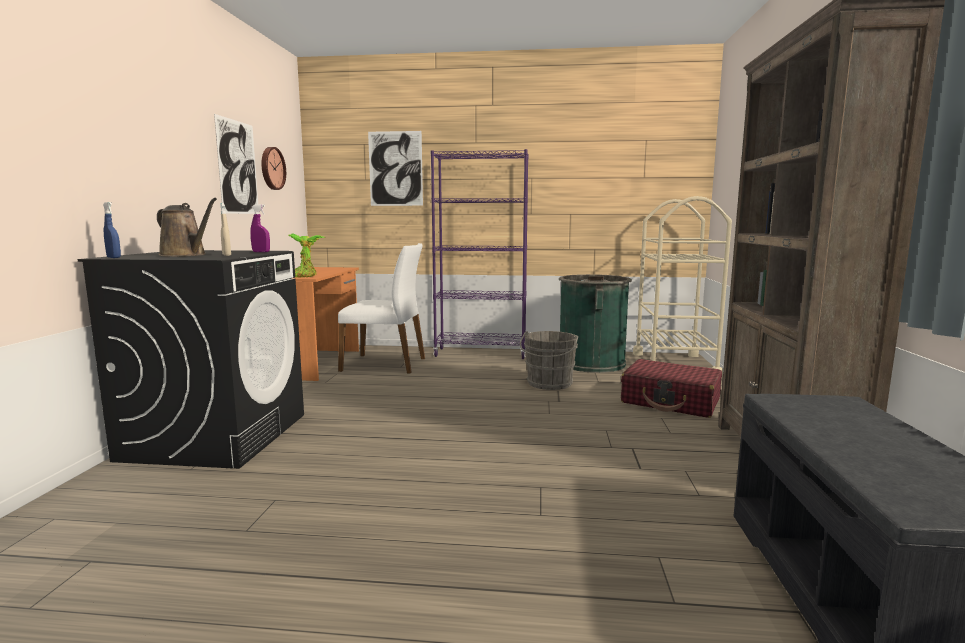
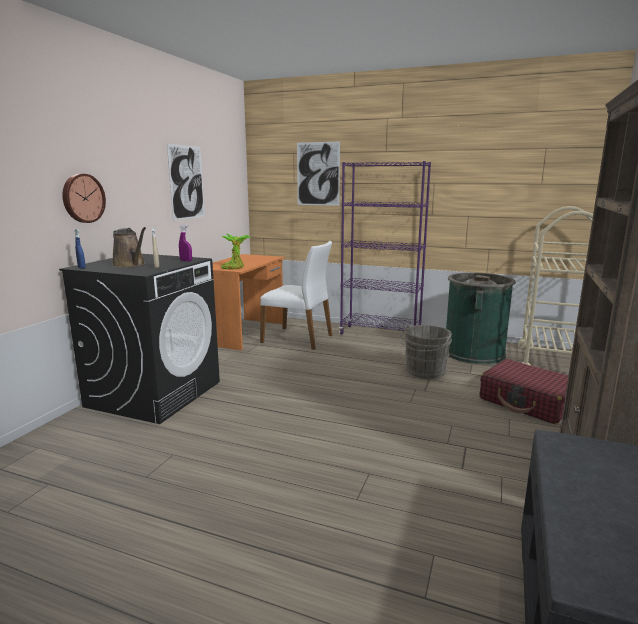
camera: 15 degrees right, 5 degrees up
(271, 168) = (217, 178): wall clock -> wall clock (82, 198)

